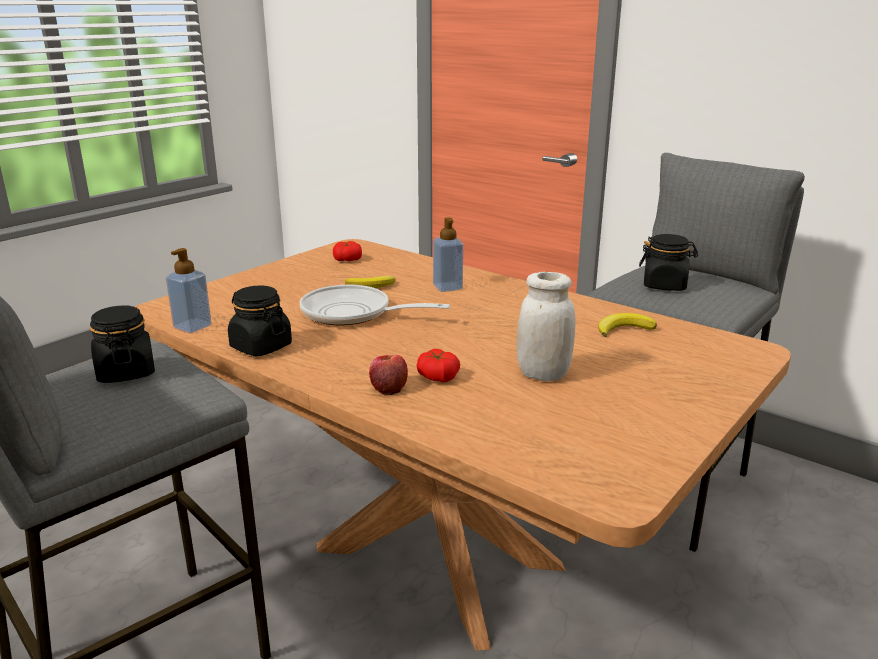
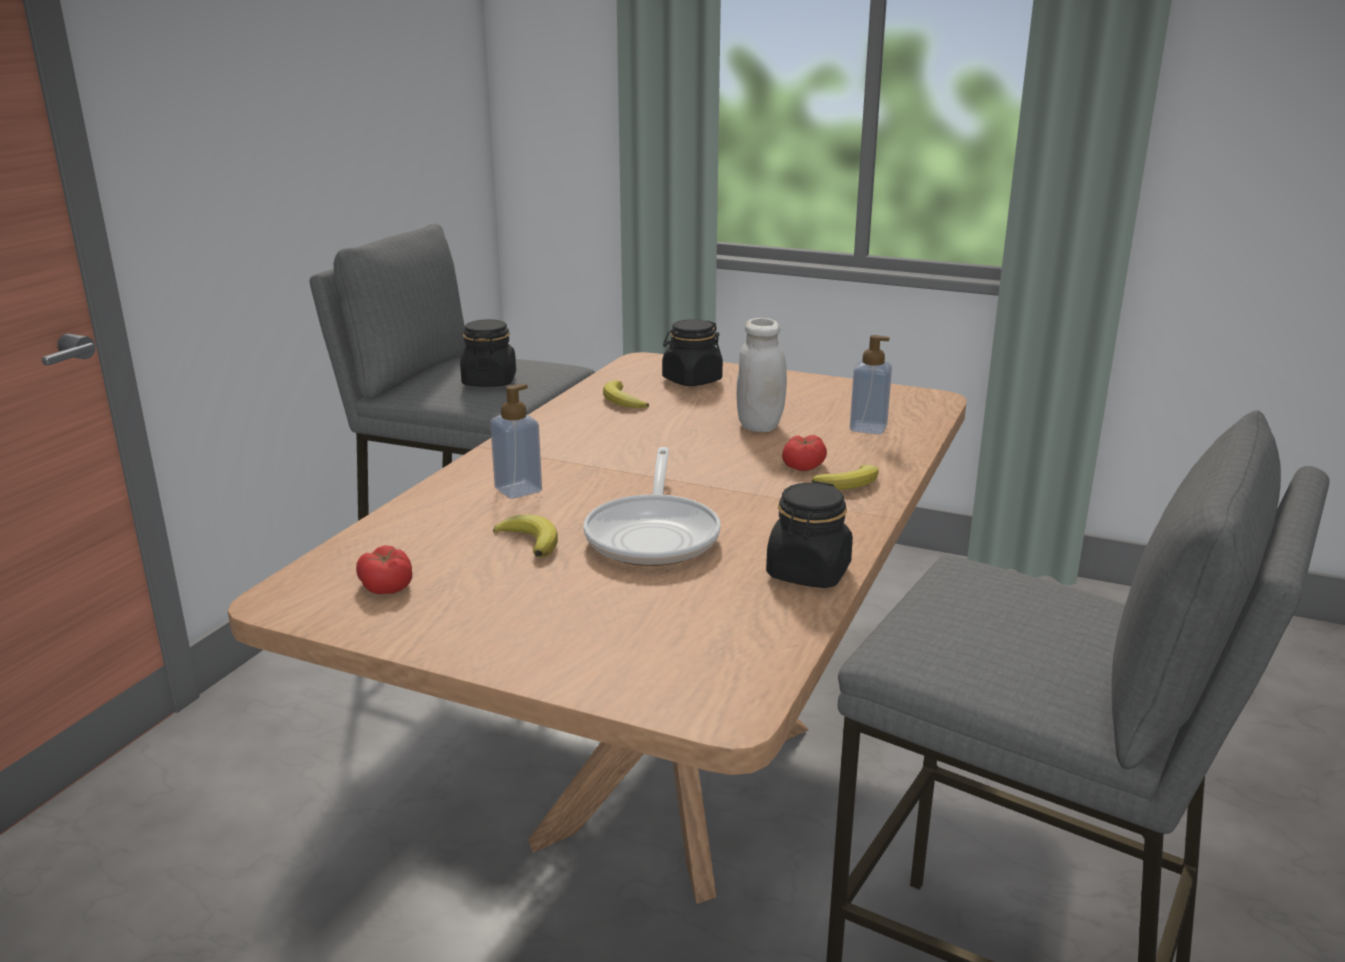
camera: 105 degrees left, 0 degrees up
(126, 372) = (979, 633): black jar -> black jar (692, 380)
(192, 326) = (780, 647): soap dispenser -> soap dispenser (868, 428)
(388, 388) = (849, 483): apple -> banana

